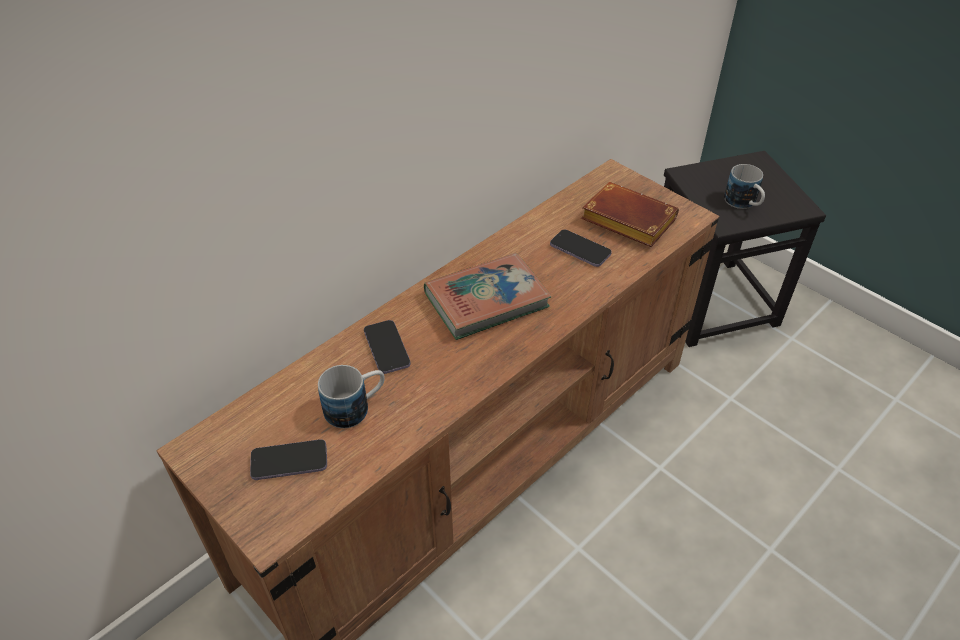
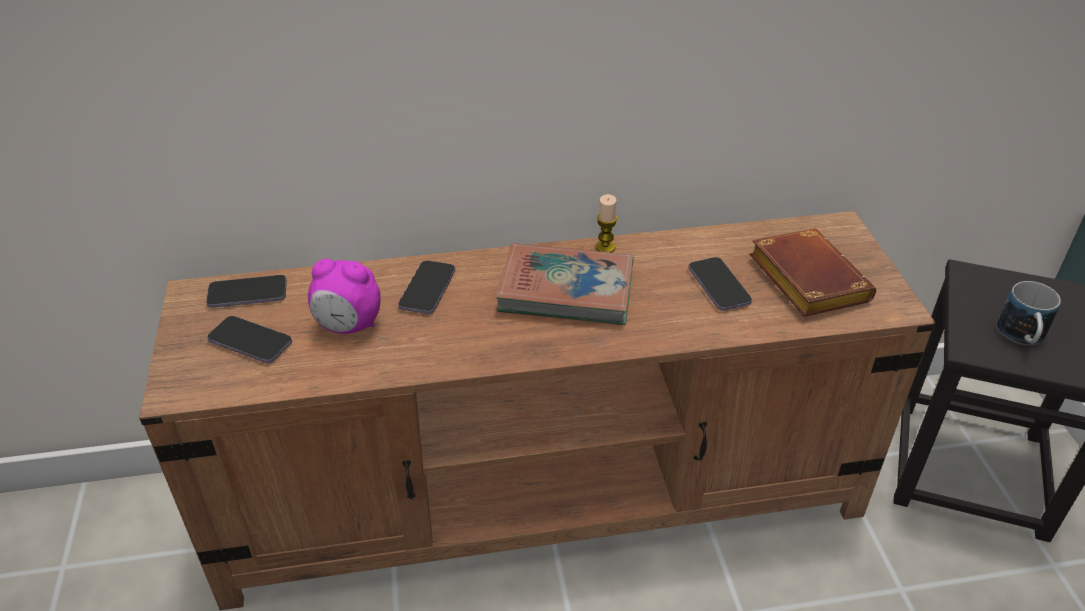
camera: 35 degrees right, 5 degrees down
(243, 424) = (247, 294): none -> phone
(356, 407) = (348, 326): mug -> alarm clock
(481, 256) = (605, 247): none -> candle

